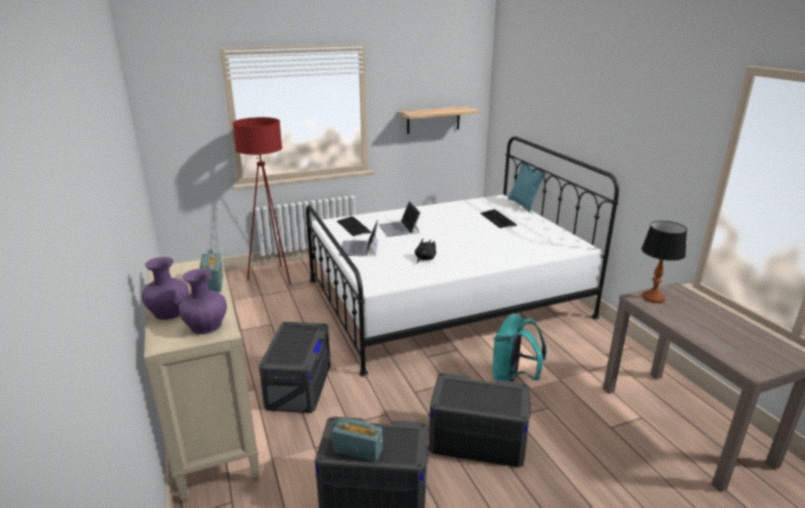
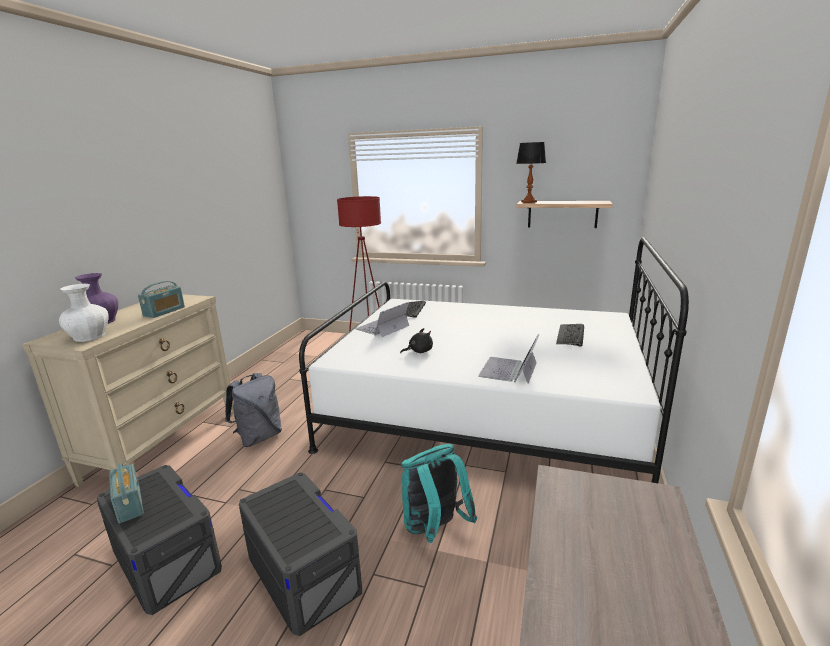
camera: 40 degrees right, 5 degrees down
(205, 326) = (89, 337): purple vase -> white vase
(299, 384) = (259, 437): grey storage box -> grey backpack
(399, 228) = (448, 320): laptop -> laptop (509, 370)
(523, 205) = (634, 328): turquoise pillow -> none
(653, 298) = (587, 491): table lamp -> table lamp (529, 202)

